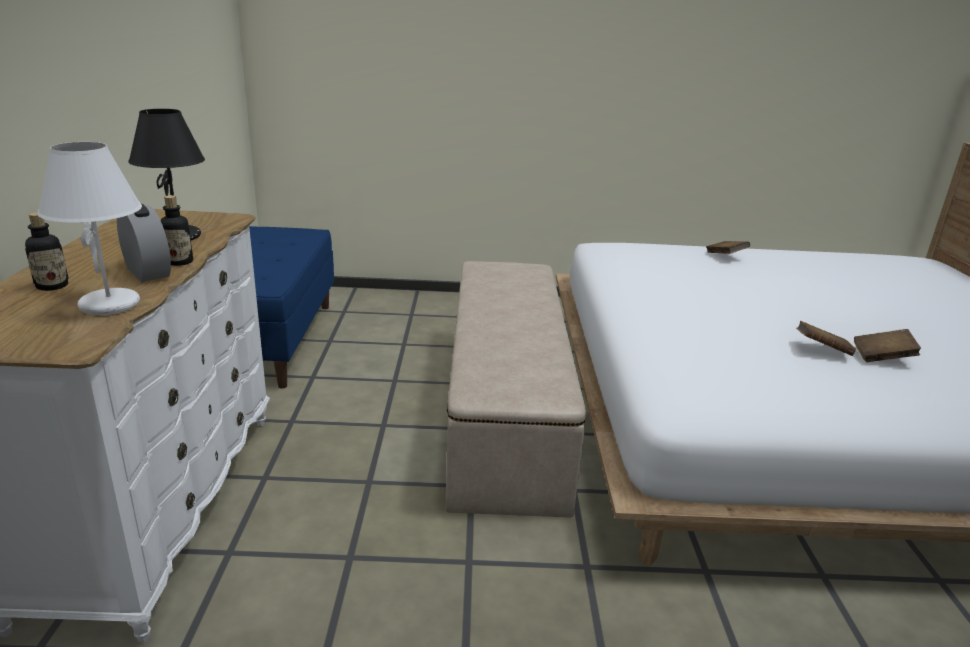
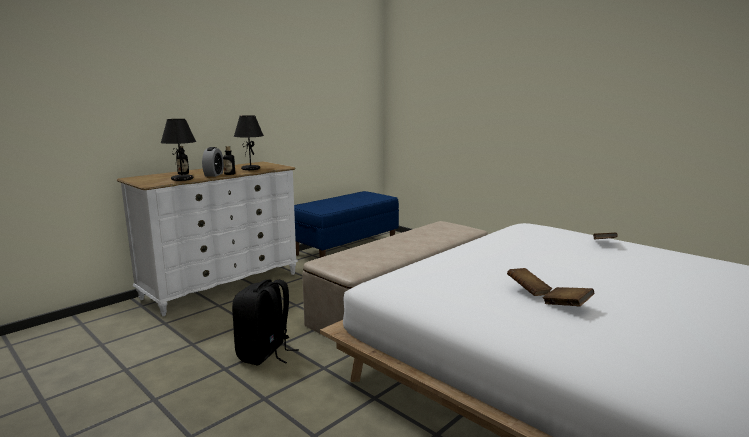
camera: 45 degrees right, 10 degrees down
(111, 305) = (182, 179): white table lamp -> black table lamp
(475, 596) = (265, 353): none -> black backpack

